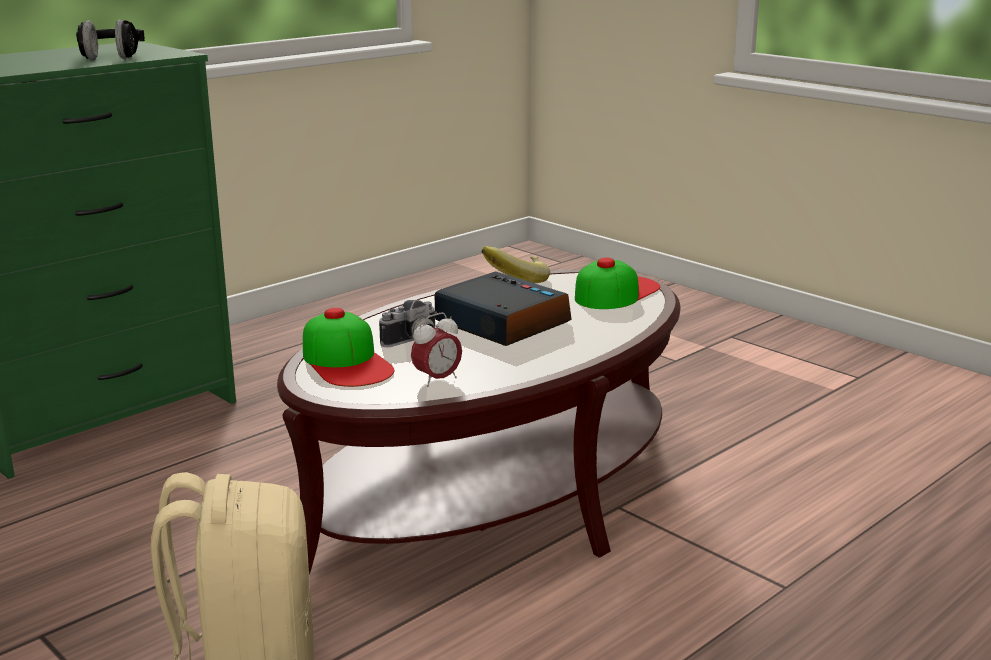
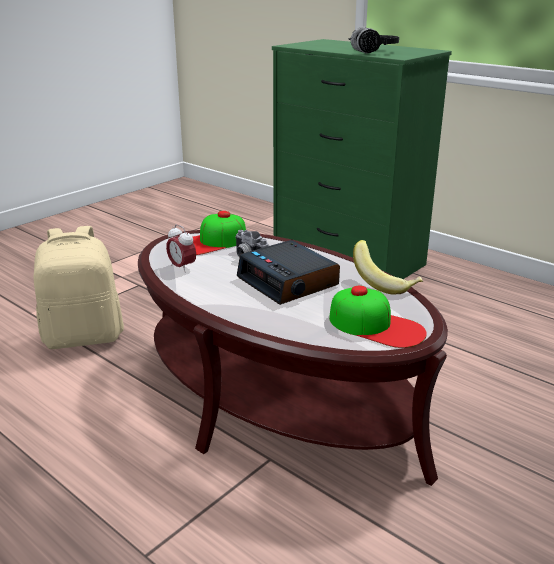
camera: 85 degrees right, 5 degrees up
(500, 322) = (289, 282): alarm clock -> alarm clock turned 105 degrees clockwise

